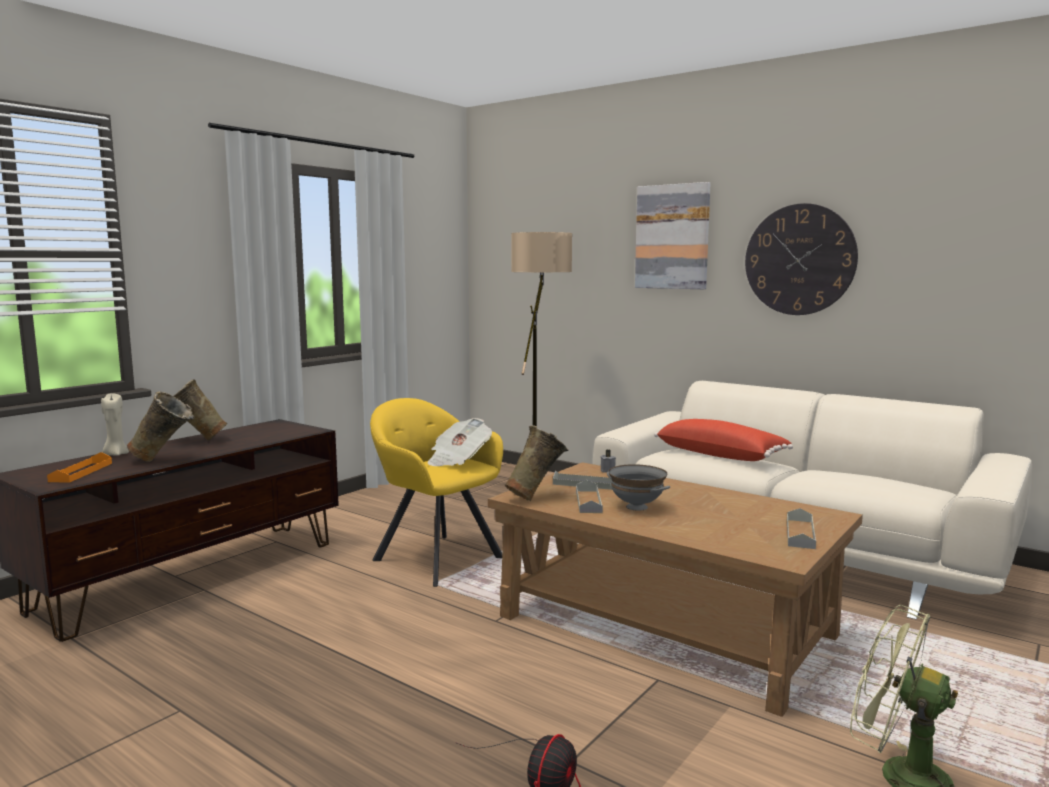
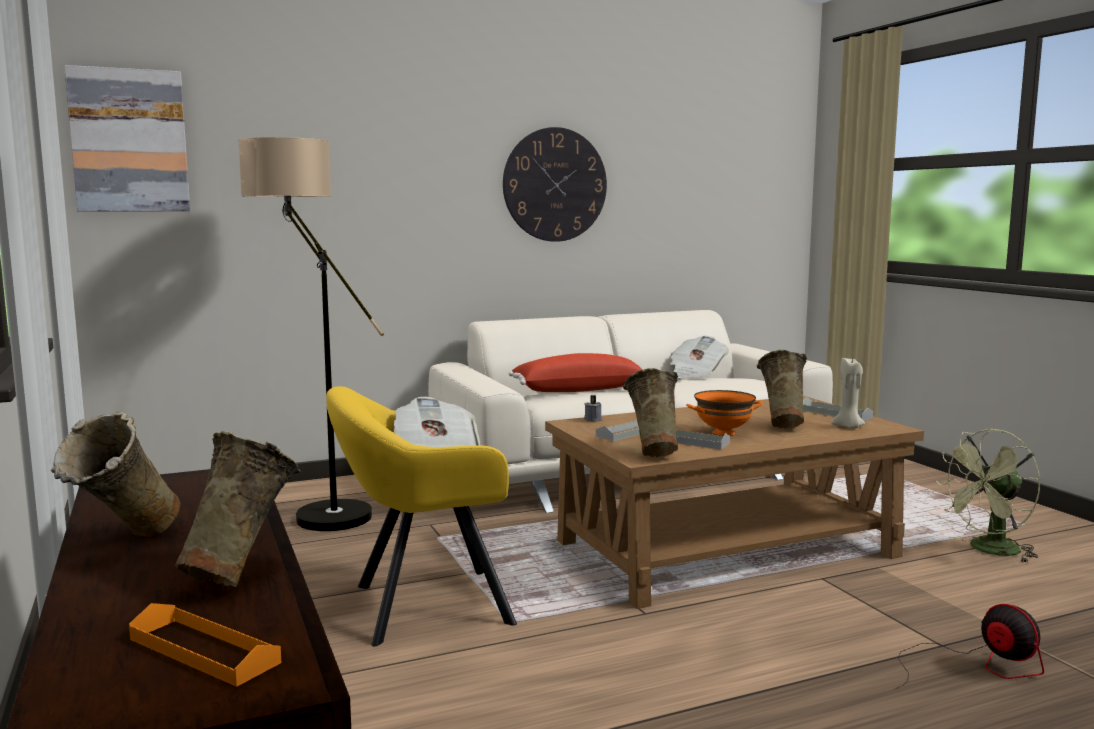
camera: 60 degrees left, 0 degrees up
(115, 454) = (91, 615): beige candle -> beige candle (848, 427)
(637, 507) = (723, 432): grey bowl -> orange bowl
(672, 237) = (415, 155): picture -> picture (129, 141)
(705, 520) = (781, 425): none -> beige vase
(880, 472) = (695, 373): none -> newspaper

